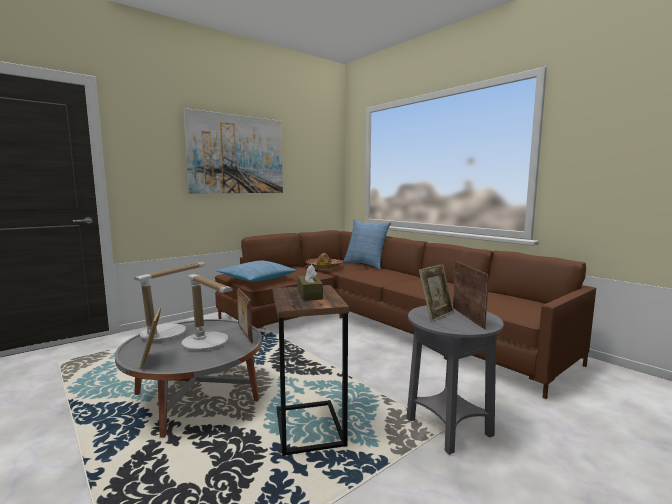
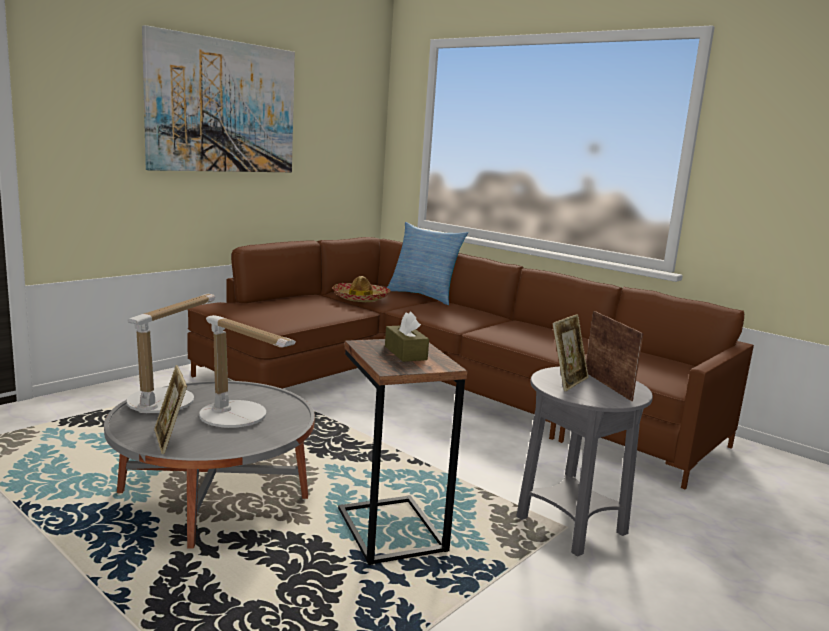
camera: 10 degrees left, 5 degrees up
(244, 334) = (285, 404): picture frame -> none
(256, 279) = (264, 316): pillow -> none

